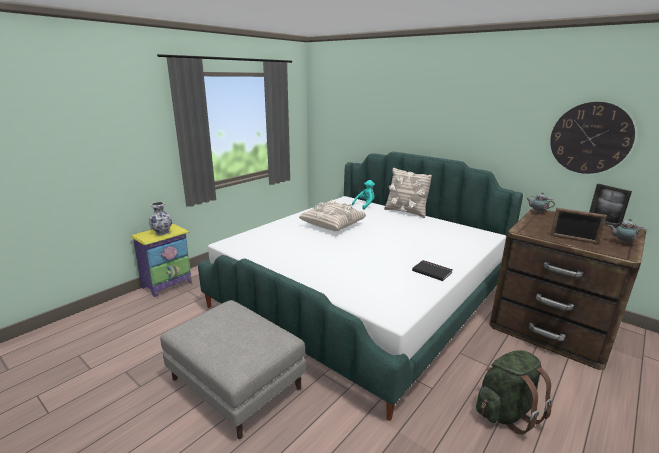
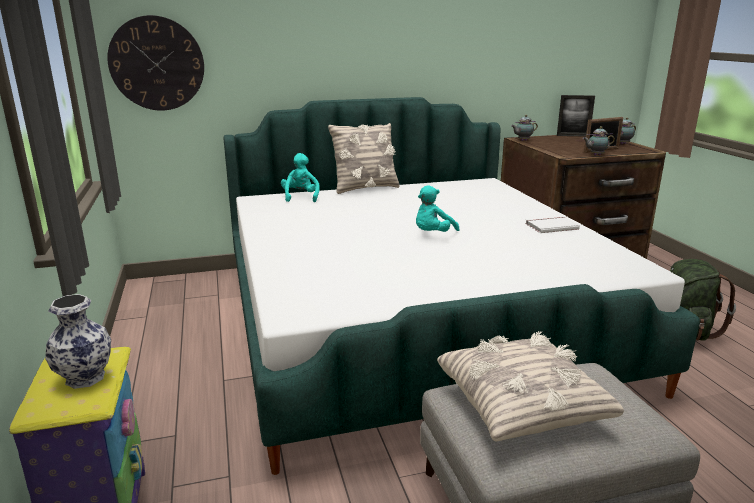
camera: 55 degrees left, 0 degrees up
(332, 226) = (343, 231): beige pillow -> beige pillow (520, 408)
(360, 244) = (432, 234): none -> turquoise plush toy
(432, 271) = (550, 226): black book -> white book
(549, 240) = (595, 155): none -> teapot
(590, 138) = (546, 47): wall clock -> wall clock (157, 64)

